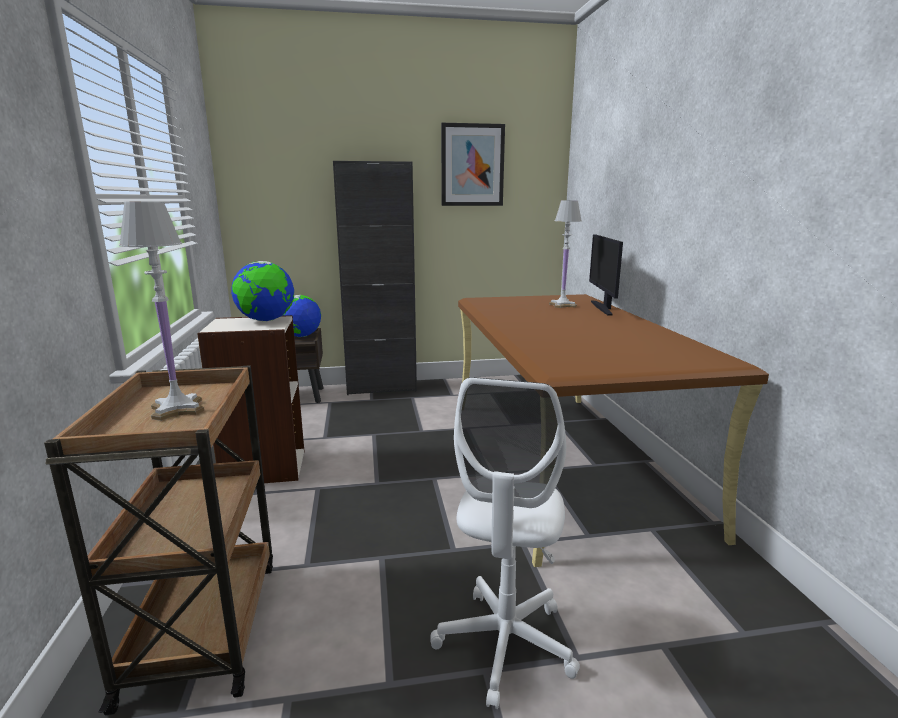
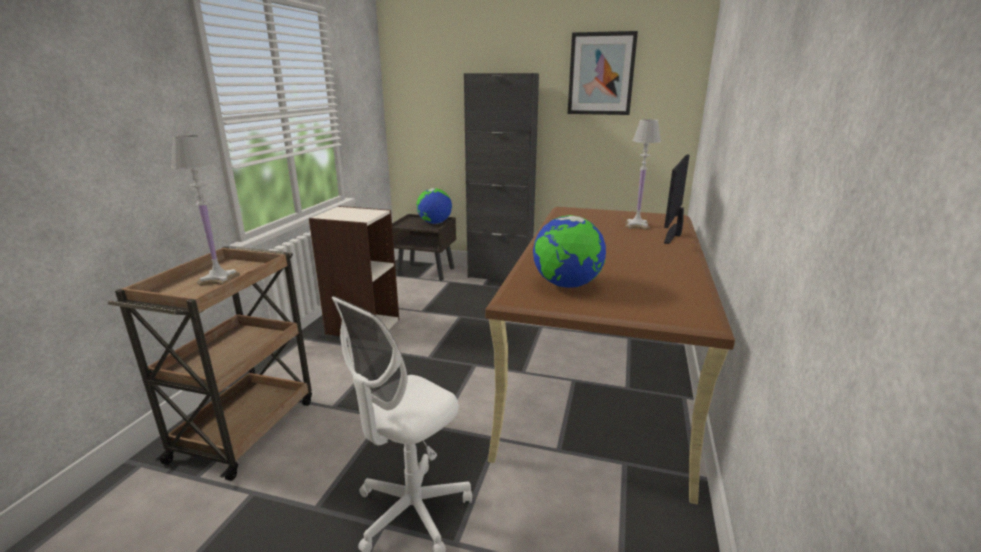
camera: 25 degrees right, 5 degrees up
(266, 320) = (365, 213): globe -> globe (566, 285)

